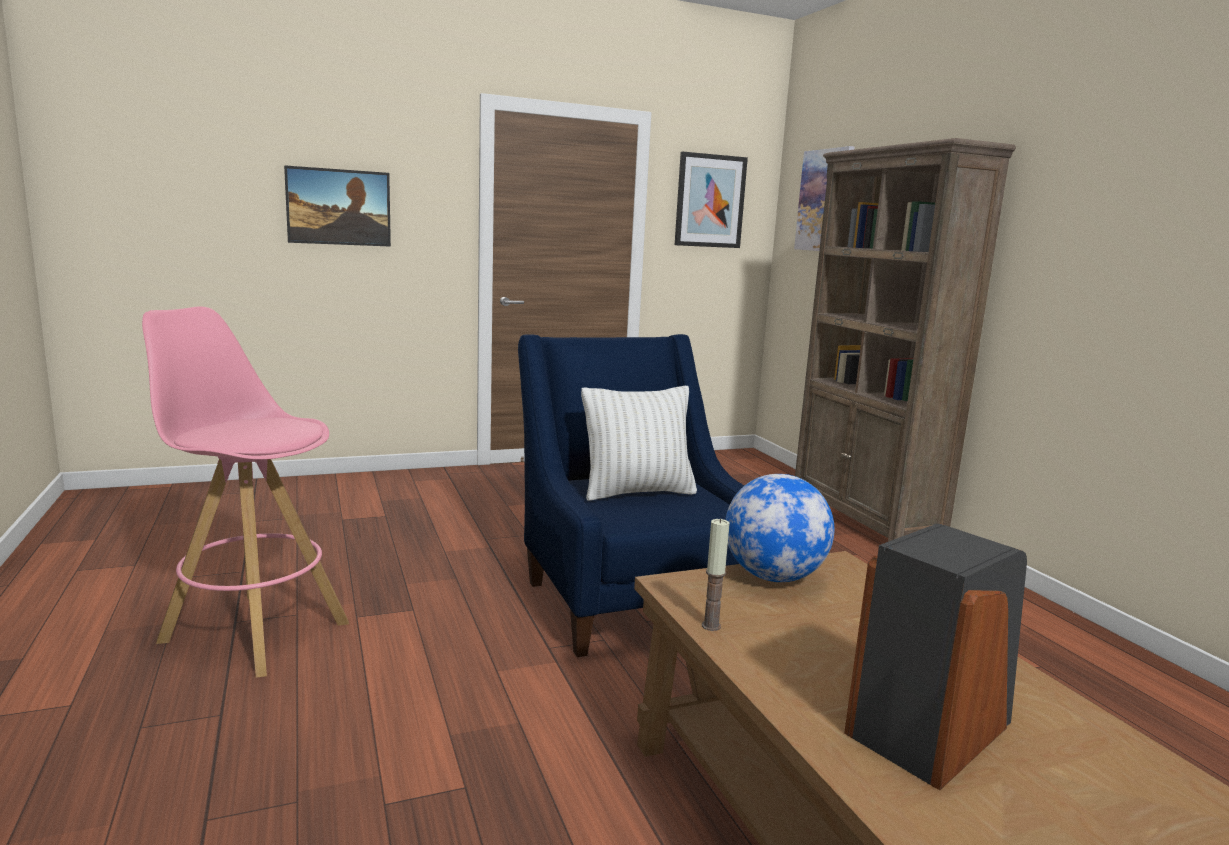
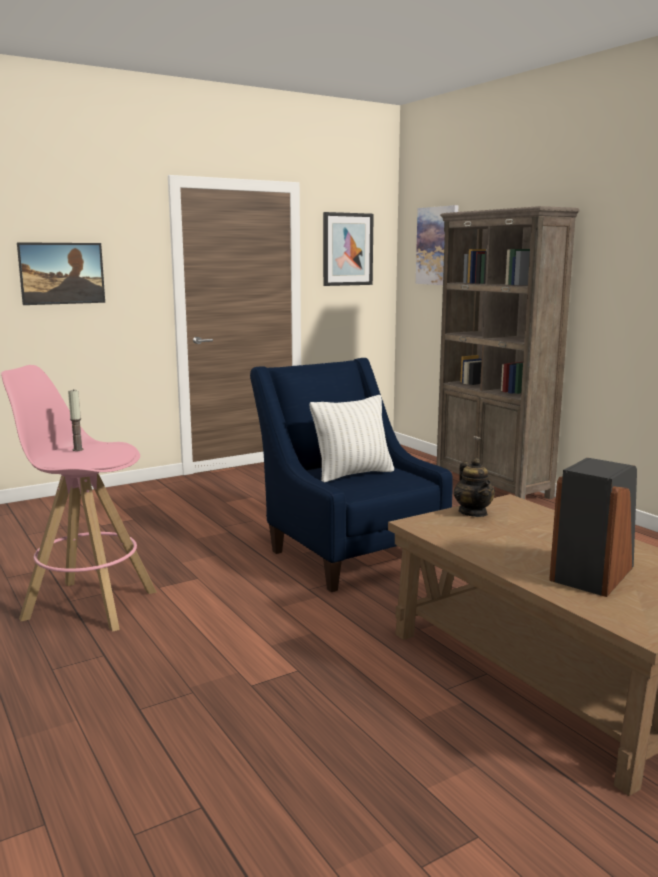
camera: 10 degrees left, 0 degrees up
(711, 626) = (450, 541): candle -> candle (78, 449)
(773, 577) = (473, 512): globe -> teapot

